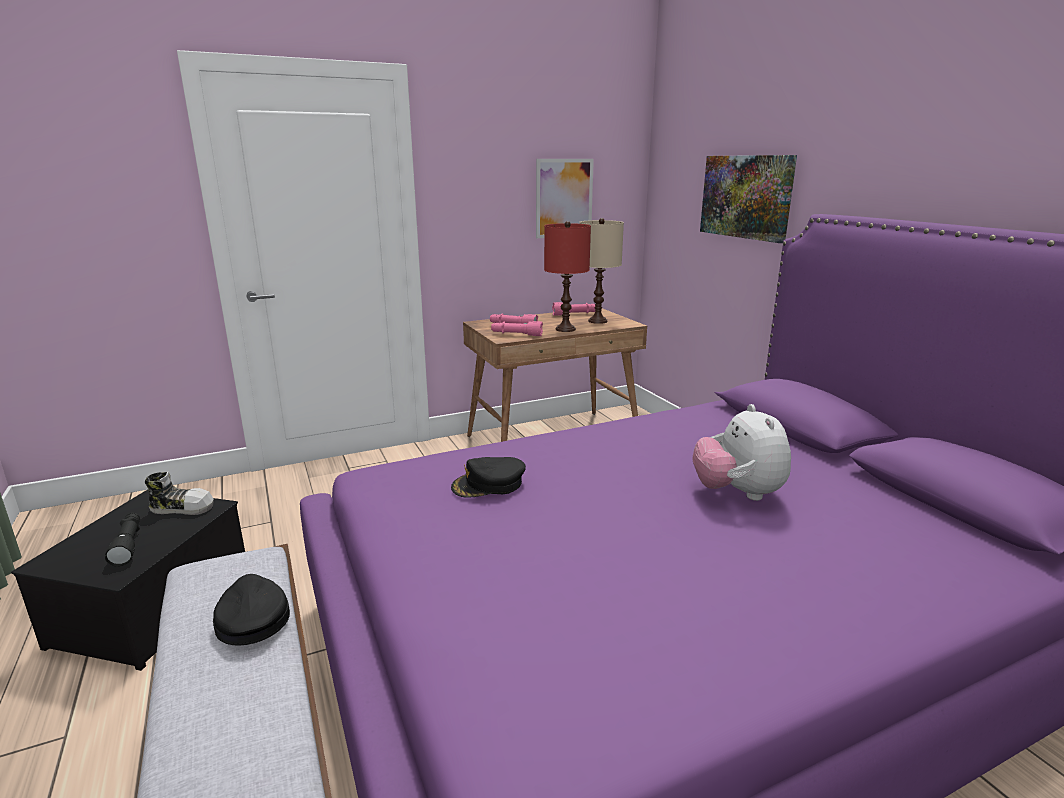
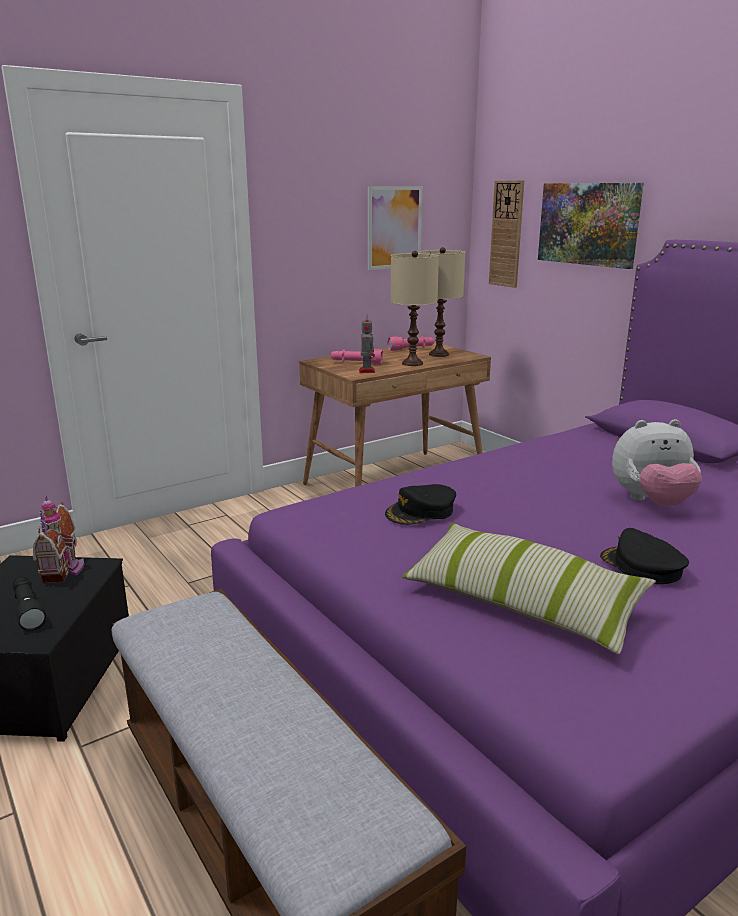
camera: 10 degrees left, 0 degrees up
(182, 508) = (64, 569): shoe -> toy house
(252, 618) = (239, 654): black cap -> black cap (641, 566)
(516, 335) = (366, 371): pink flashlight -> toy robot
(528, 599) = (522, 603): none -> pillow
(565, 329) = (412, 363): red table lamp -> beige table lamp
(675, 205) = (506, 234): none -> wall clock
(737, 493) = (651, 502): plush toy -> plush toy turned 75 degrees counterclockwise

